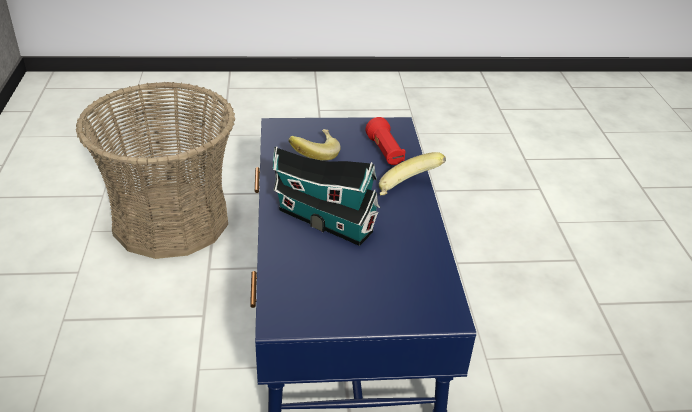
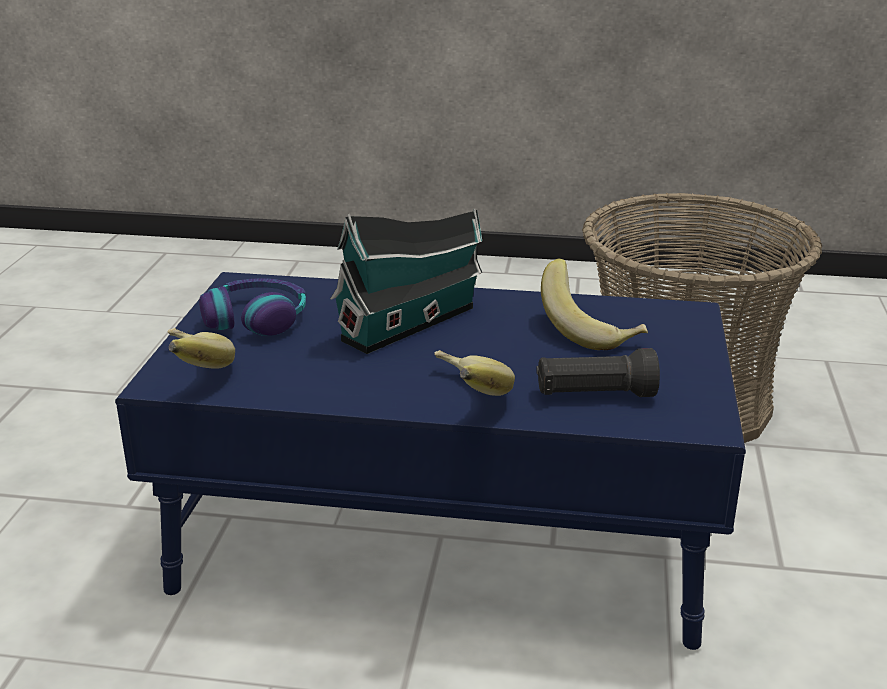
camera: 105 degrees right, 10 degrees down
(340, 293) = (256, 319): none -> headphones
(385, 152) = (594, 395): red flashlight -> black flashlight
(430, 304) = (190, 372): none -> banana

